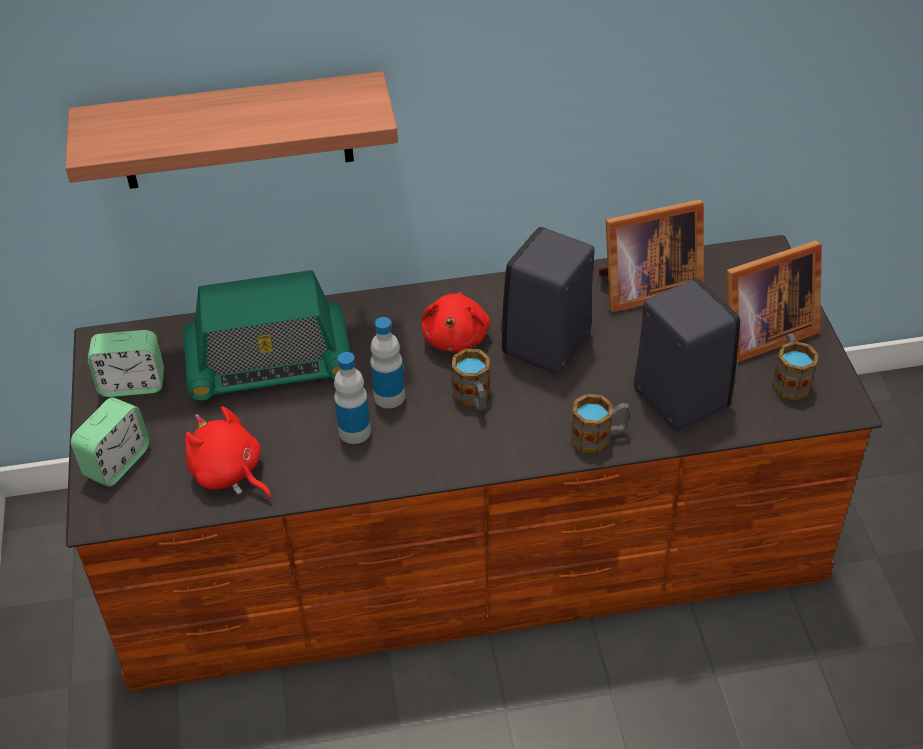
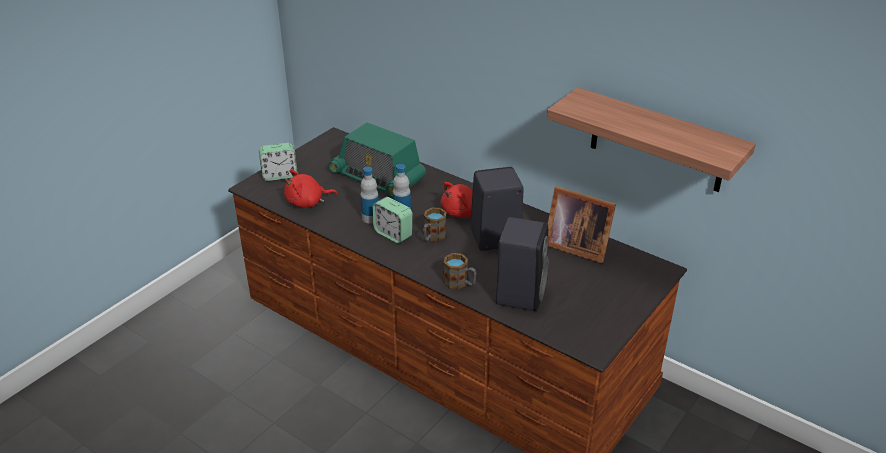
camera: 45 degrees right, 10 degrees down
(132, 384) = (322, 155): alarm clock -> alarm clock (393, 234)
(229, 474) = (307, 202): red plush toy -> red plush toy turned 105 degrees counterclockwise
(235, 132) = (411, 54): shelf -> shelf (657, 141)
(758, 334) = (600, 296): picture frame -> none
(789, 379) = (584, 322): mug -> none

